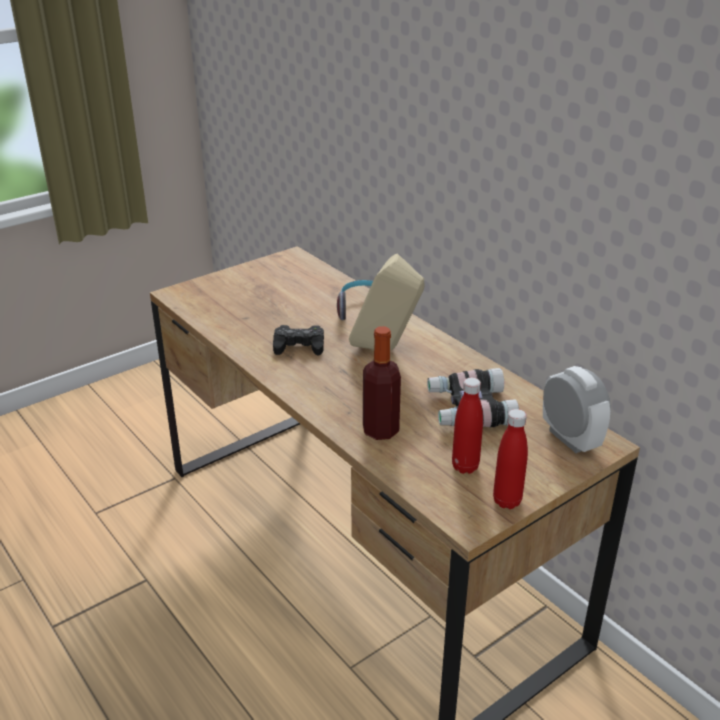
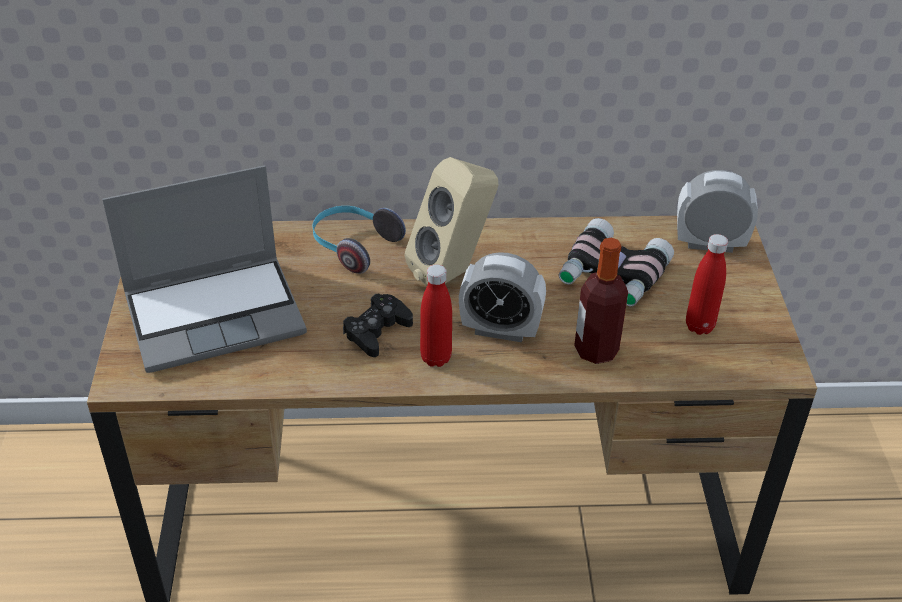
camera: 55 degrees left, 10 degrees up
(254, 295) = (216, 313): none -> laptop
(353, 386) = (500, 330): none -> alarm clock
(507, 501) = (767, 328): red bottle -> red bottle (436, 358)

